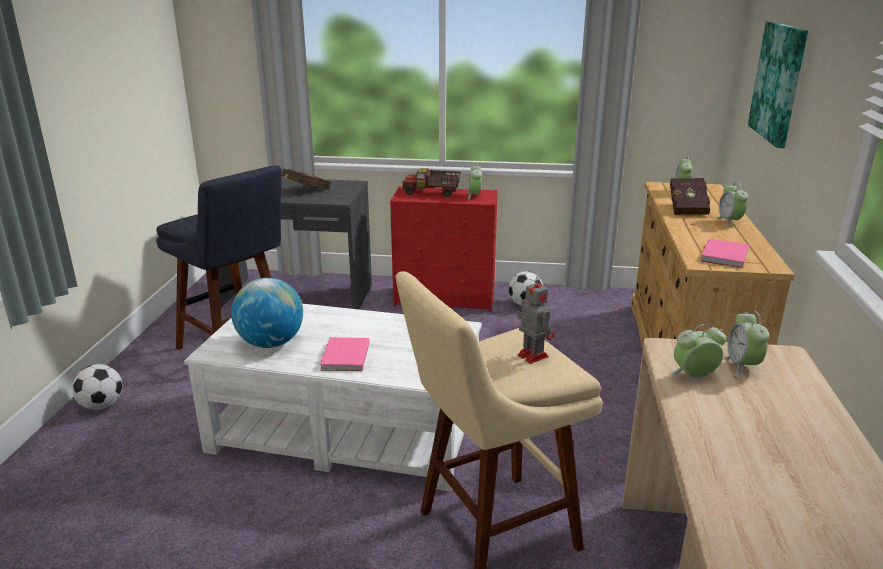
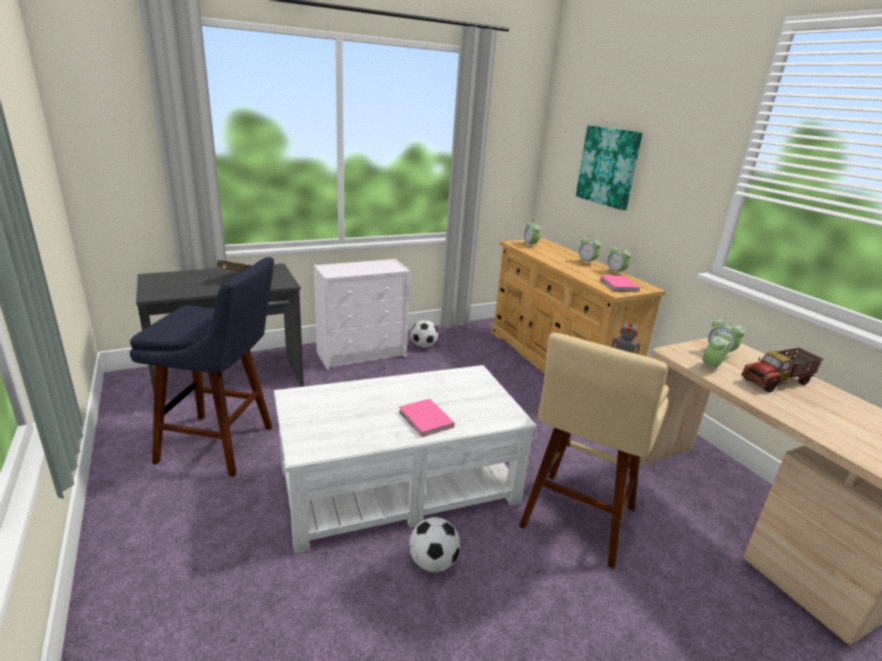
camera: 35 degrees left, 0 degrees up
(102, 405) = (127, 550): football -> football (433, 562)
(271, 343) = (349, 427): globe -> none
(431, 193) = (349, 267): toy truck -> toy truck (777, 382)
(446, 299) = (362, 354): red dresser -> white dresser
(474, 196) = (385, 265): alarm clock -> alarm clock (615, 273)
(687, 208) = (552, 256): red book -> none

